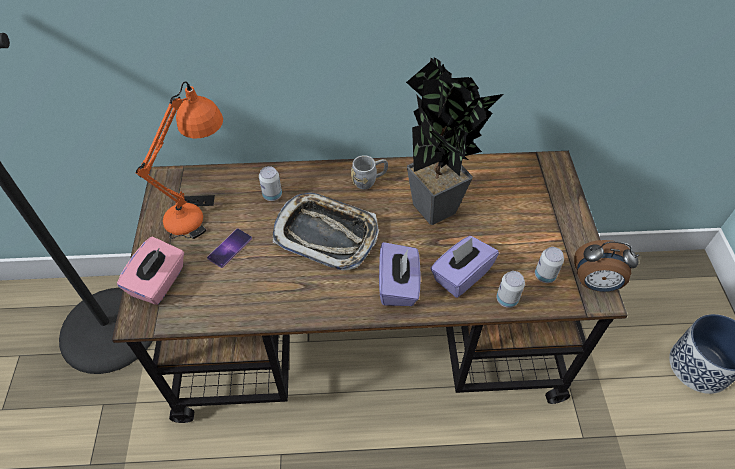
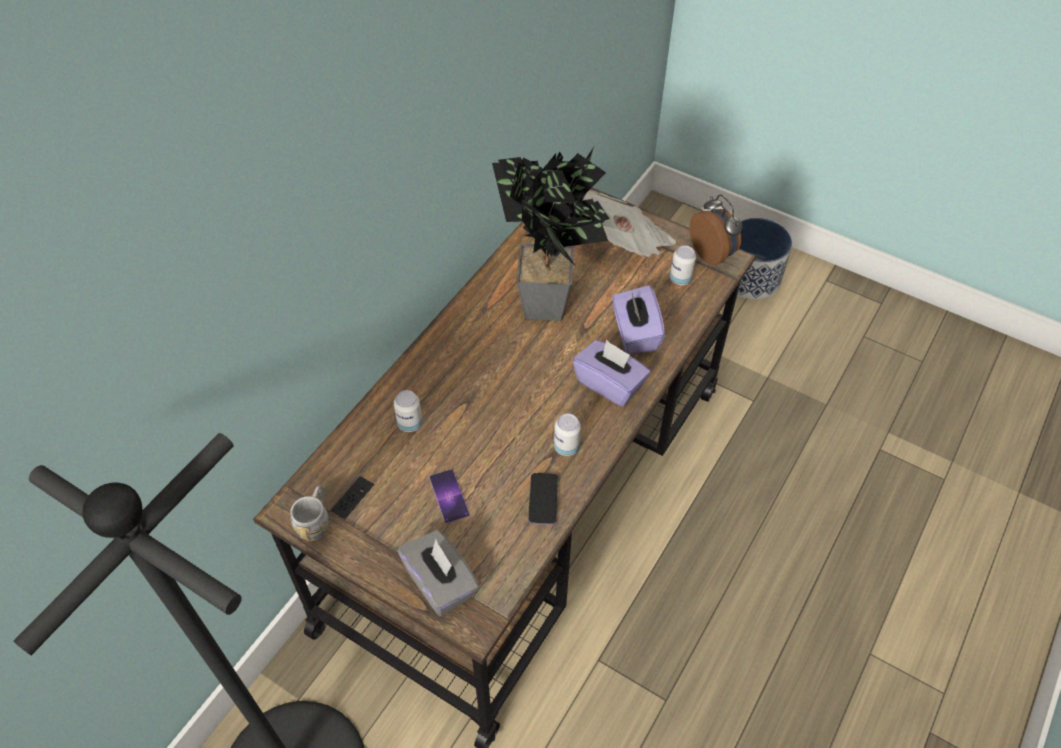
camera: 55 degrees left, 0 degrees up
(159, 282) = (440, 583): pink tissue box -> grey tissue box
(202, 208) = (369, 496): orange table lamp -> none
(263, 302) = (543, 500): none -> phone
(326, 234) = (503, 405): tray -> none
(369, 181) = (465, 334): grey mug -> grey mug (316, 522)
(507, 299) = (684, 318): can -> can (566, 447)
(541, 221) = (624, 244): none -> newspaper
(595, 283) = (713, 254): alarm clock -> alarm clock turned 75 degrees counterclockwise

